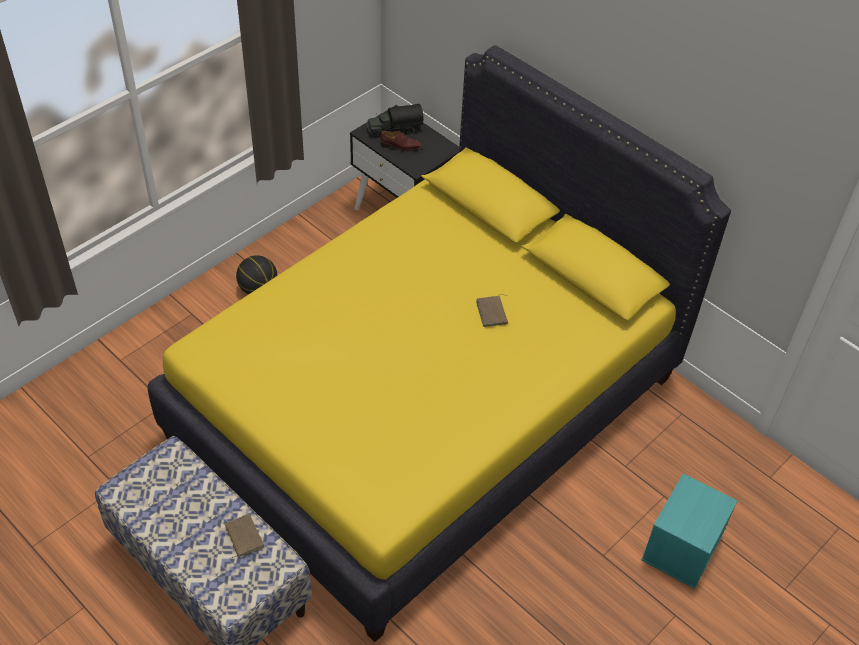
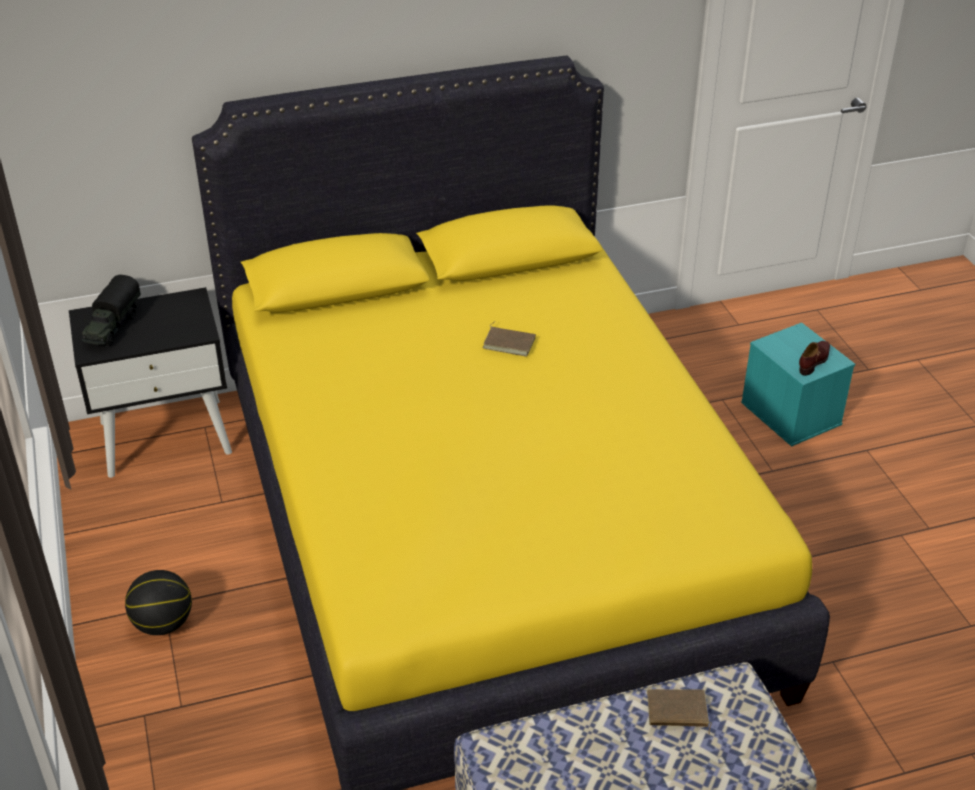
camera: 60 degrees left, 10 degrees down
(401, 146) = (149, 332): brown shoe -> brown shoe (814, 361)

